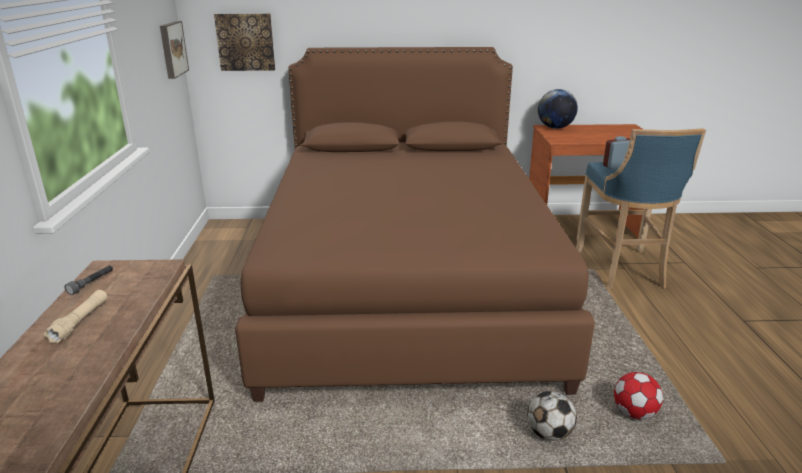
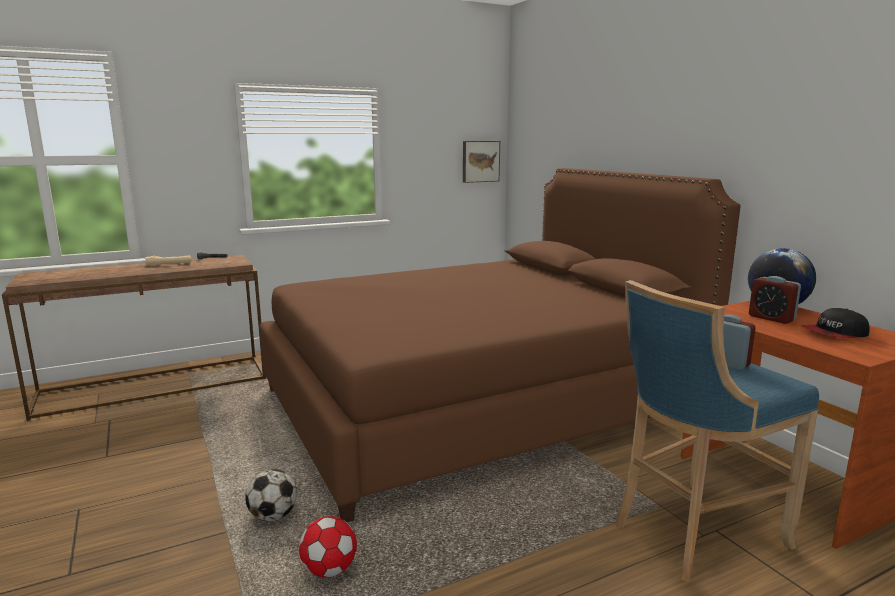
camera: 65 degrees right, 10 degrees down
(245, 42) = (536, 161): picture -> none
(577, 134) = (771, 318): none -> alarm clock
(612, 133) = (835, 333): none -> cap

